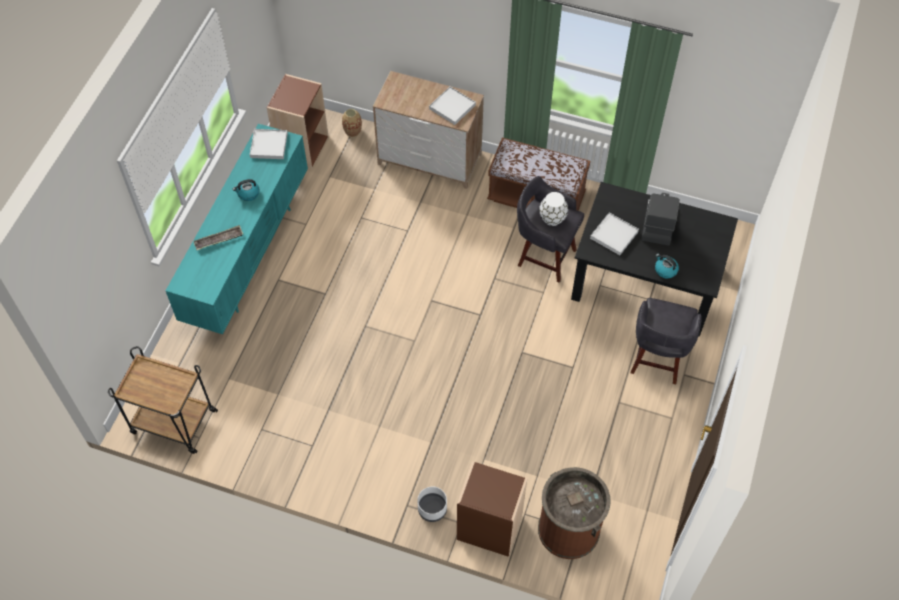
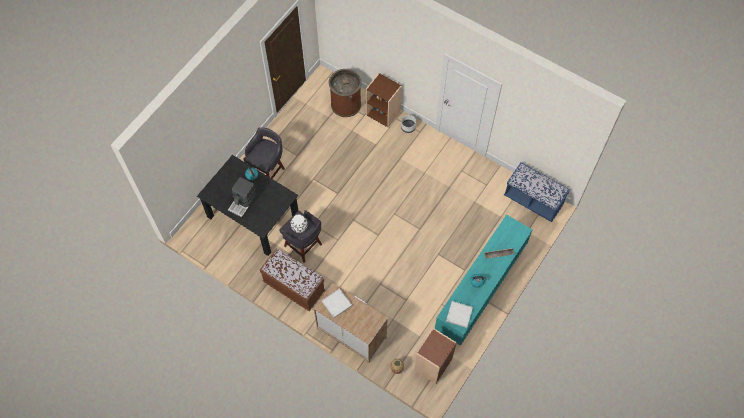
camera: 165 degrees left, 5 degrees up
(172, 421) = (533, 200): brown cart -> blue bench
(614, 235) = (270, 202): white tray -> none

